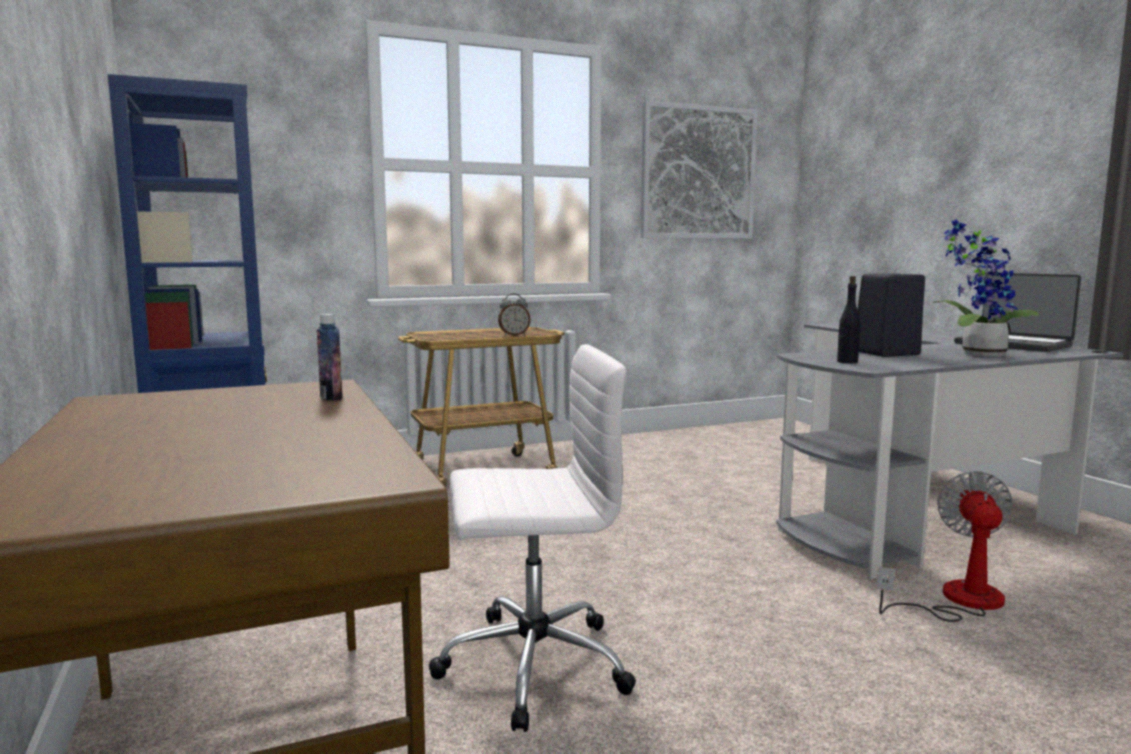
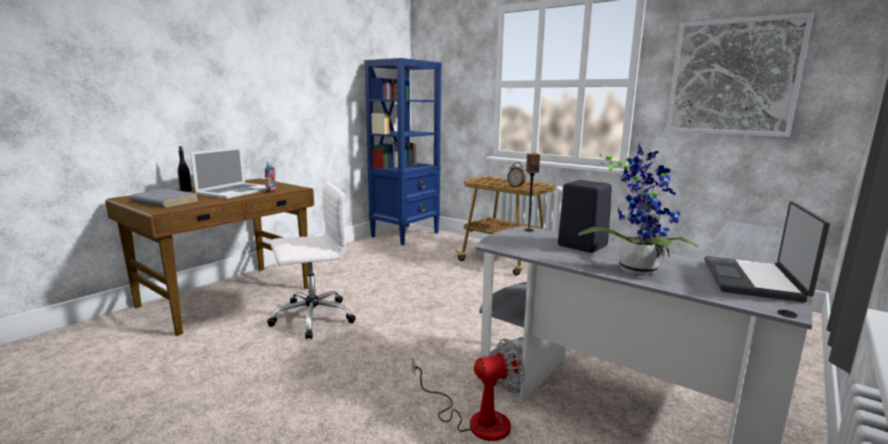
camera: 60 degrees right, 5 degrees up
(245, 417) = (235, 191): none -> laptop
(248, 474) = (165, 202): none -> grey book
(530, 665) = (311, 317): white office chair -> white office chair turned 75 degrees counterclockwise
(803, 355) = (528, 230): none -> speaker
(847, 362) = (515, 239): black bottle -> black bottle (186, 191)

